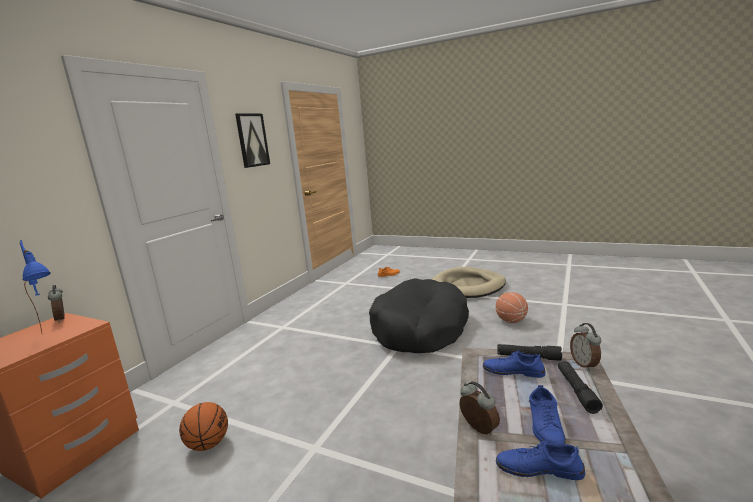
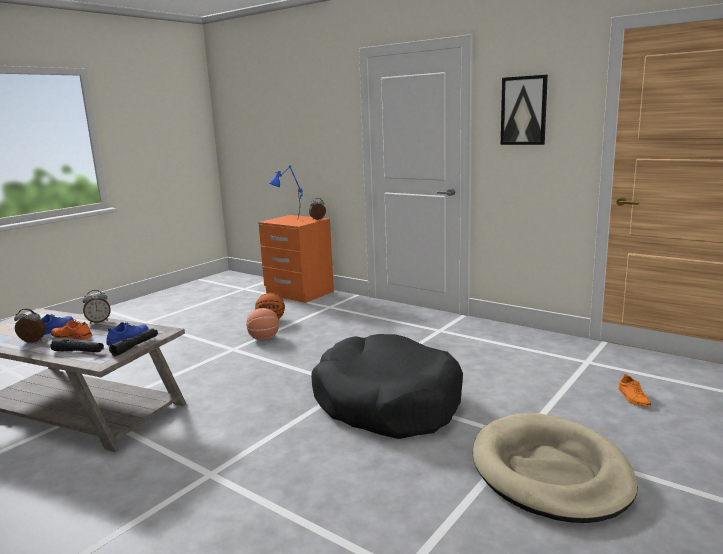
camera: 100 degrees right, 0 degrees up
(511, 321) = (367, 480): basketball -> basketball (263, 339)
(545, 426) = (72, 336): blue shoe -> orange shoe
(585, 364) = (94, 362): alarm clock -> alarm clock (32, 342)

